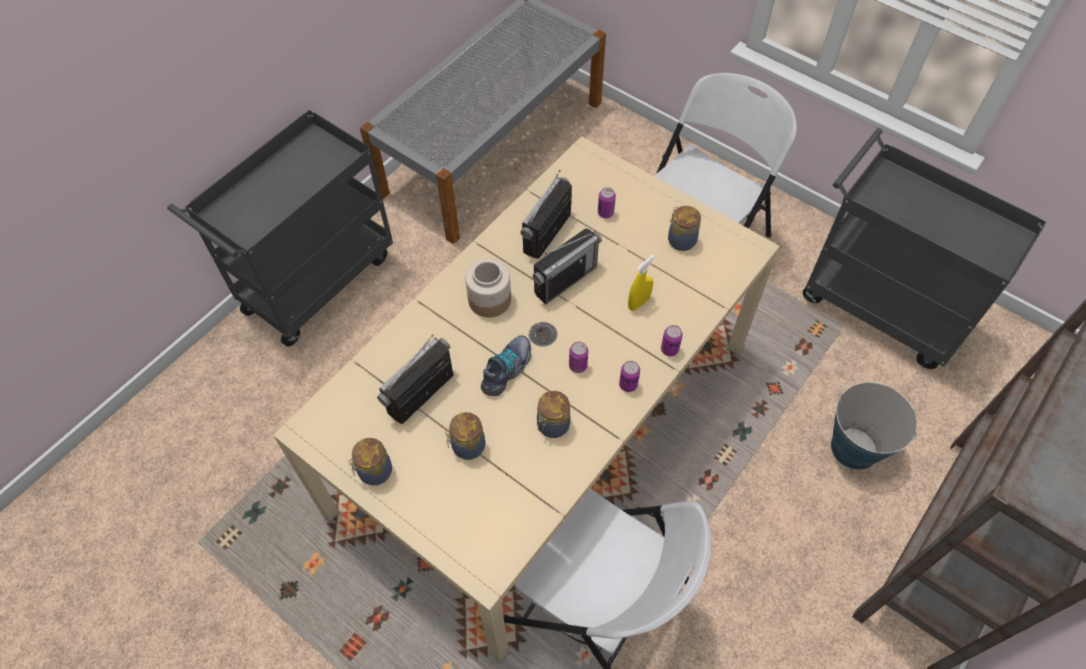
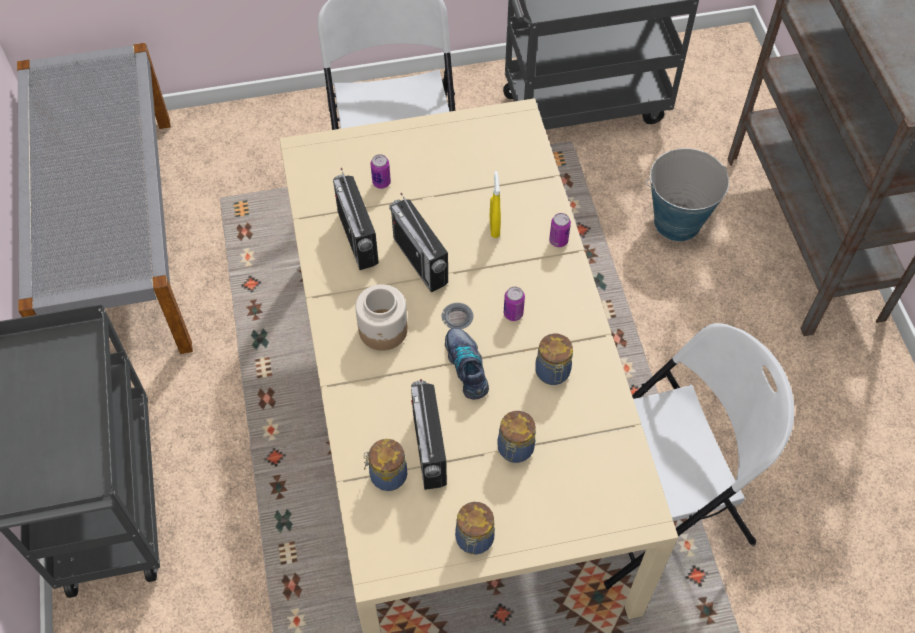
camera: 50 degrees left, 0 degrees up
(565, 280) = (420, 261): radio -> radio turned 150 degrees clockwise
(628, 385) = (564, 292): can -> none
(680, 240) = (463, 154): jar -> jar (386, 475)

